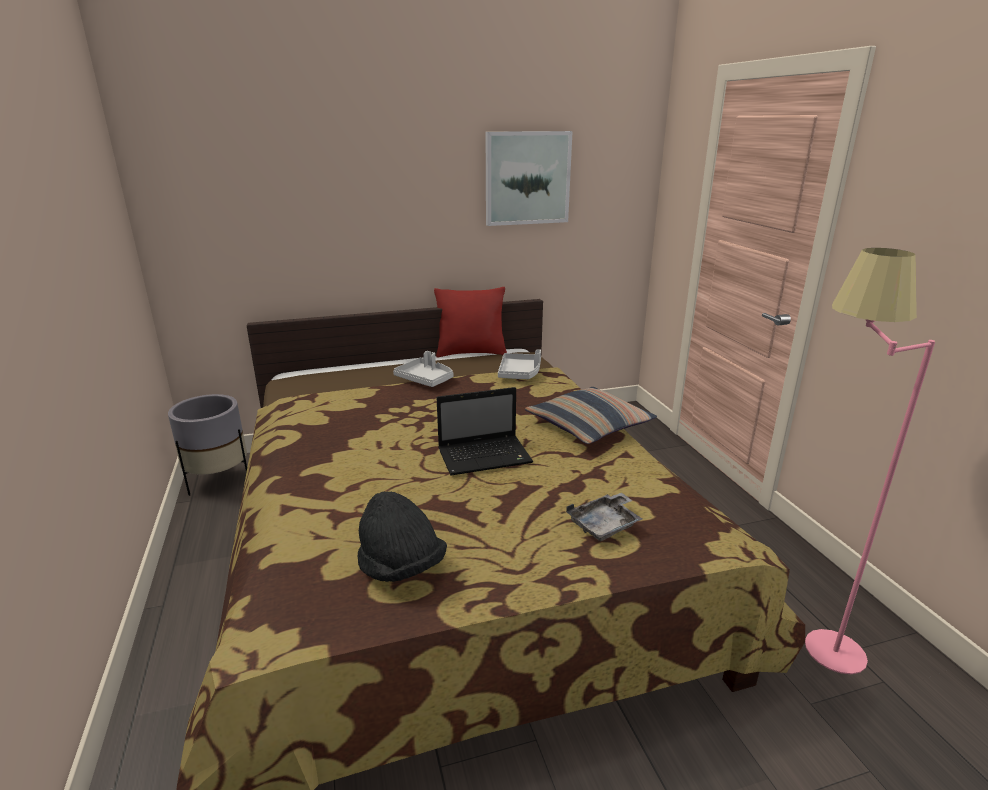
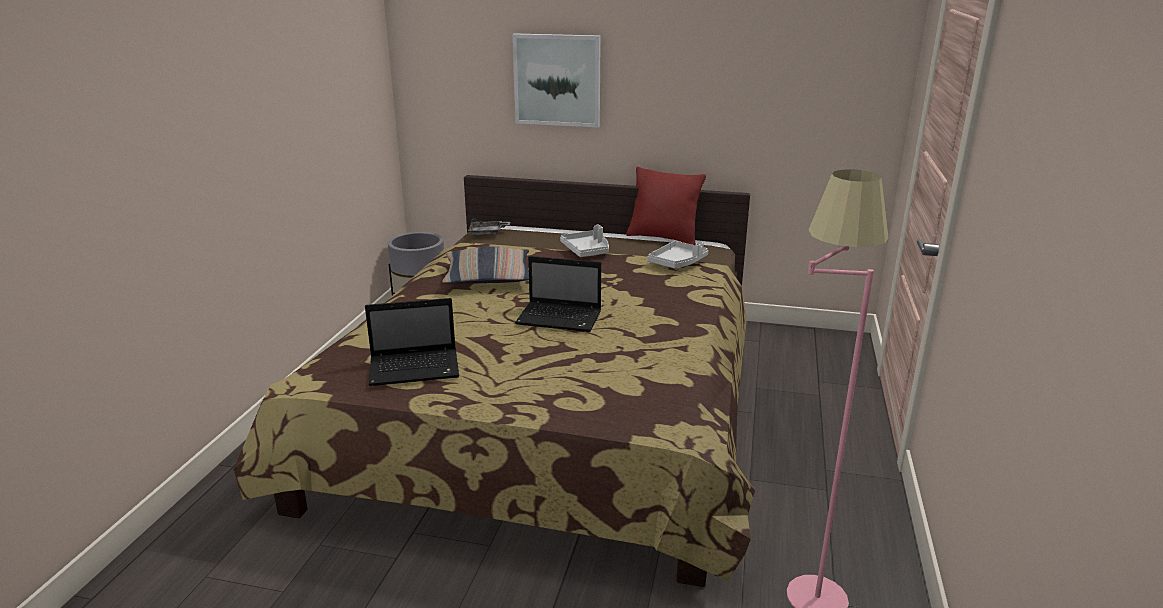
camera: 30 degrees right, 0 degrees up
(401, 566) = (416, 368): black hat -> laptop
(527, 178) = (745, 62): picture -> picture (557, 80)
(589, 426) = (682, 318): pillow -> pillow (488, 277)
(605, 525) = (590, 388): grey tray -> grey tray (487, 233)

